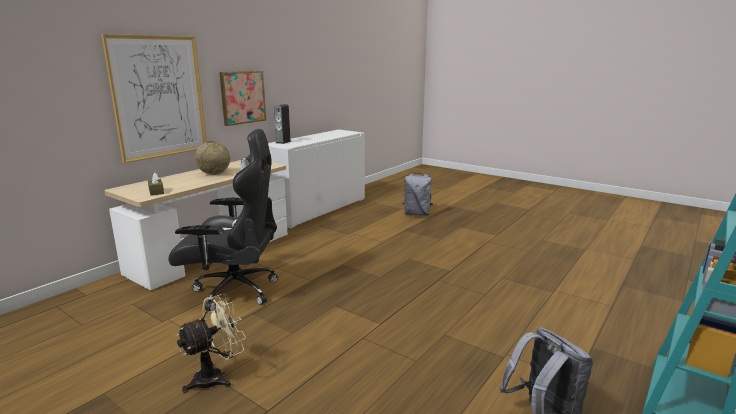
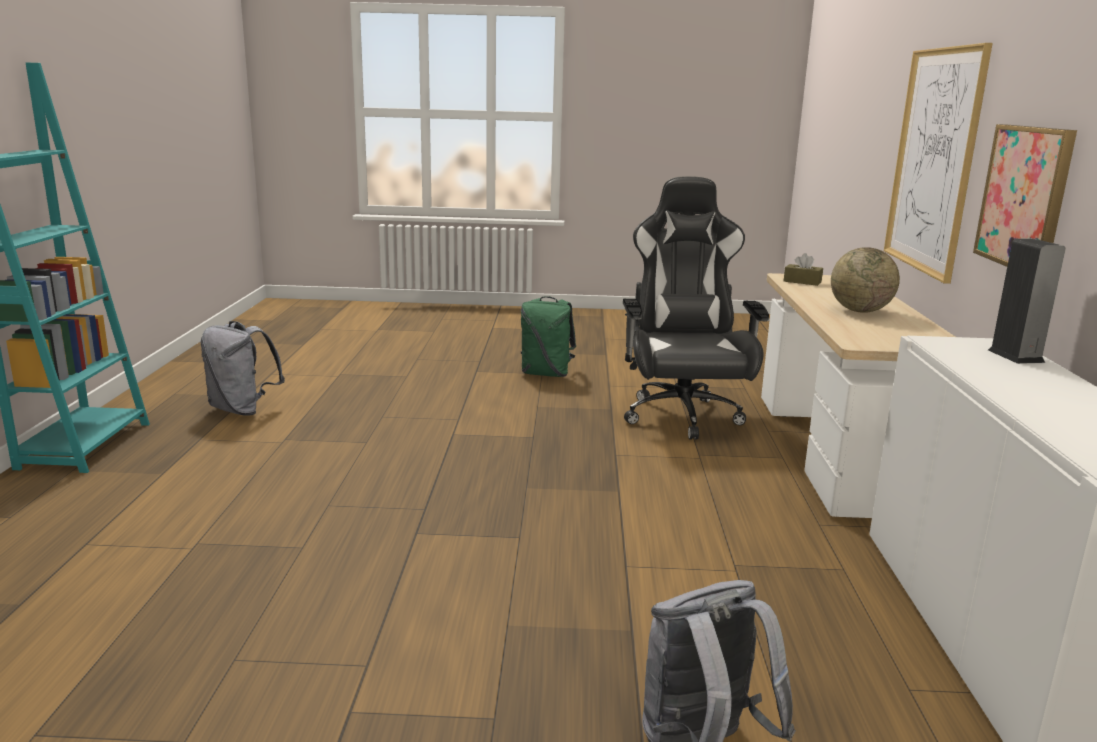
camera: 145 degrees right, 0 degrees up
(216, 377) = (546, 374): beige fan -> green backpack
(230, 291) = (683, 419): black office chair -> black office chair turned 120 degrees clockwise

